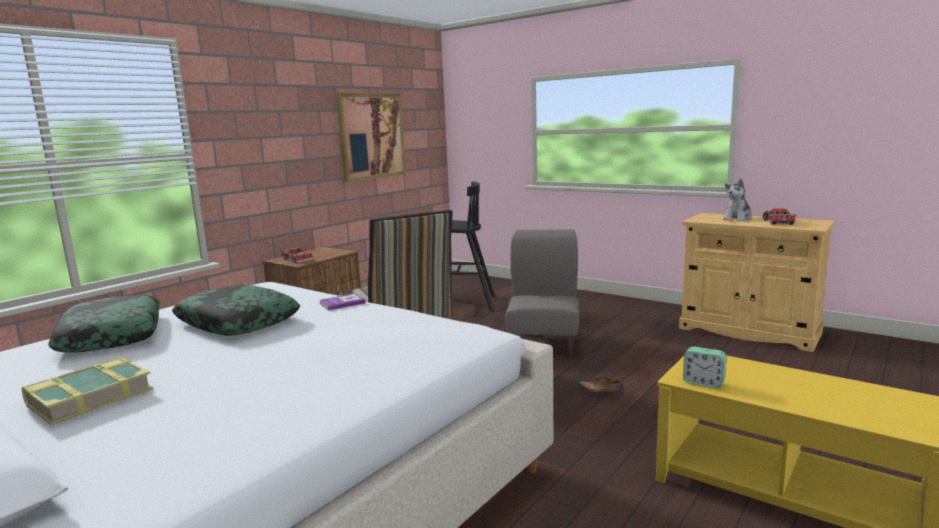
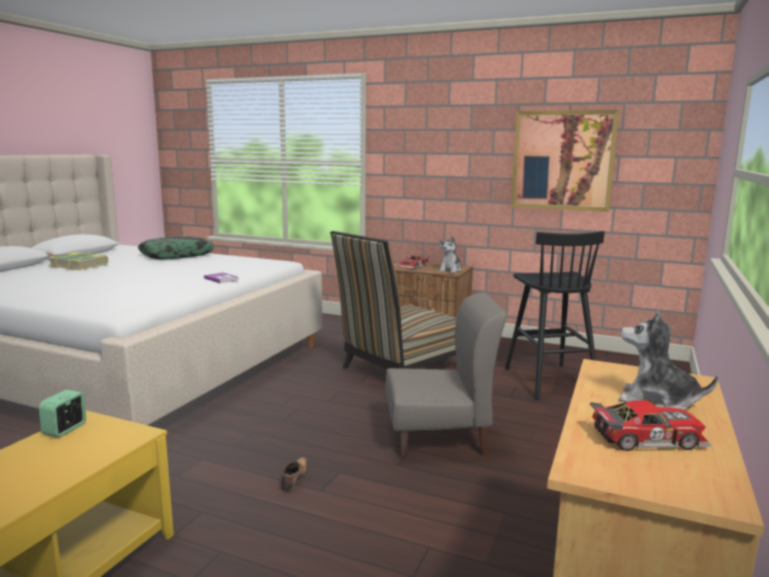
camera: 75 degrees right, 0 degrees up
(237, 322) = (188, 267): pillow -> none
(334, 252) = (450, 270): none -> plush toy

